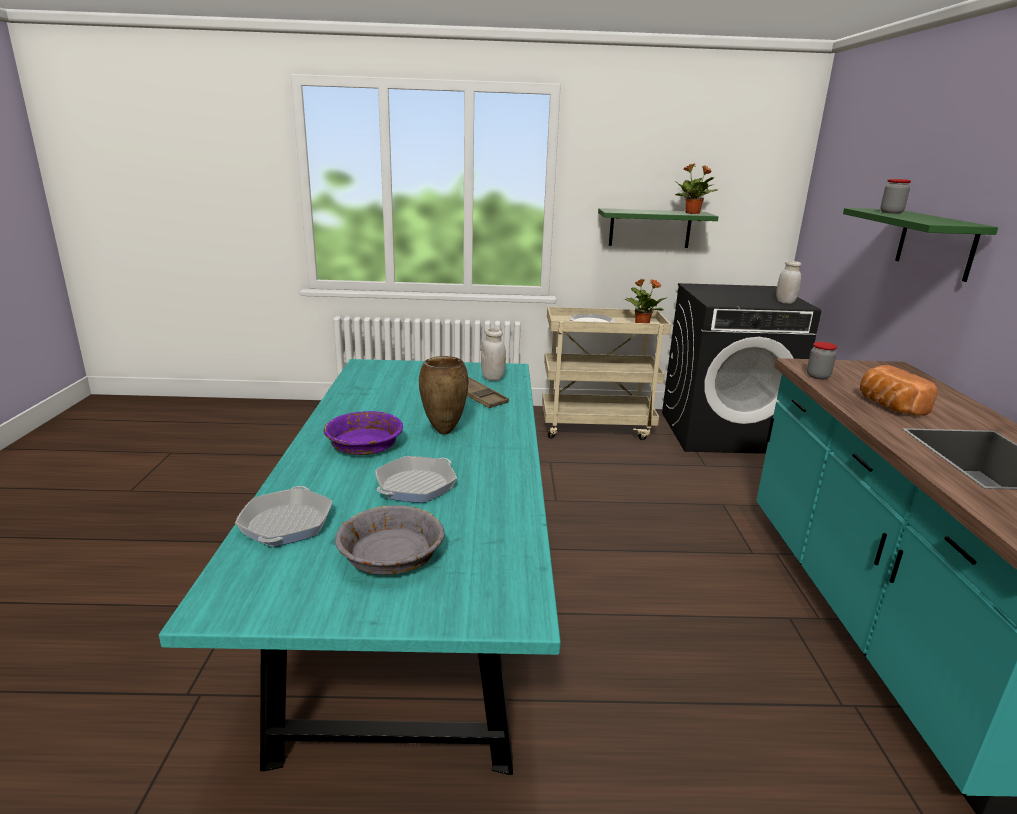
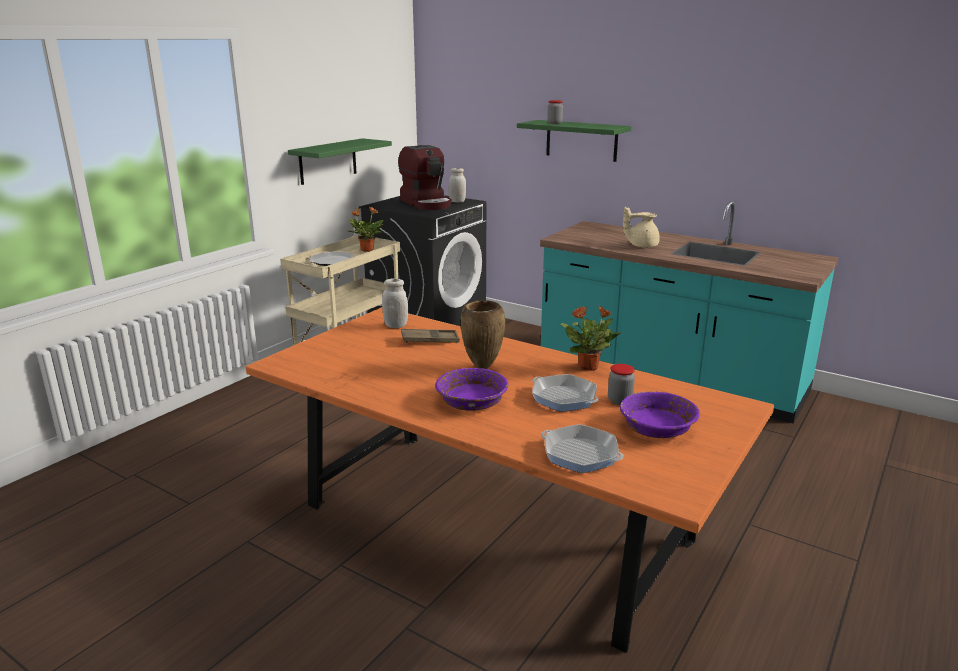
camera: 55 degrees left, 0 degrees up
(391, 556) = (657, 427): grey bowl -> purple bowl
(415, 485) = (564, 398): frying pan -> frying pan turned 150 degrees clockwise
(419, 598) = (494, 522): turquoise dining table -> orange dining table
(693, 213) = (368, 141): potted plant -> potted plant (589, 367)
(748, 296) = (427, 203): none -> coffee machine
(818, 376) = (583, 242): jar -> jar (619, 400)
(888, 406) = (641, 245): bread -> beige teapot

